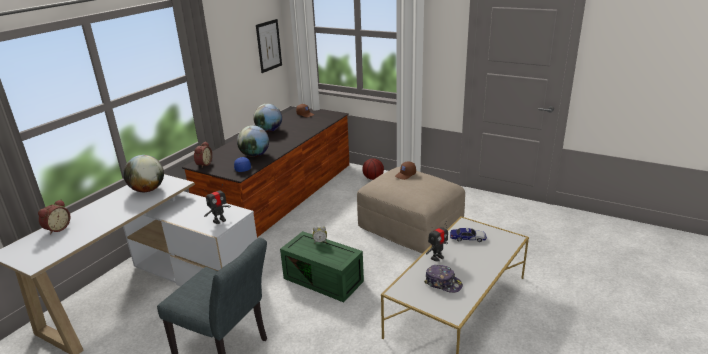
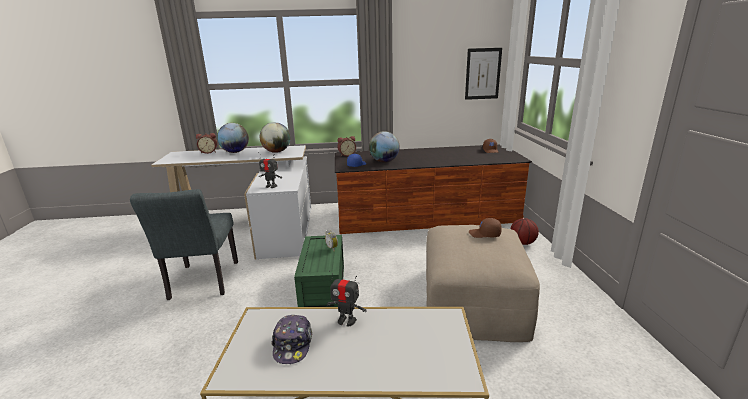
camera: 55 degrees right, 5 degrees down
(269, 131) = (434, 152): globe -> globe (235, 152)
(467, 238) = (415, 330): toy car -> none

